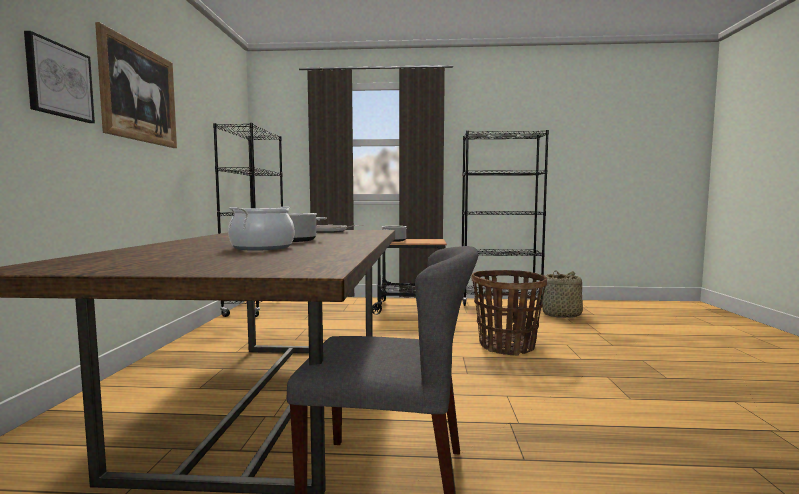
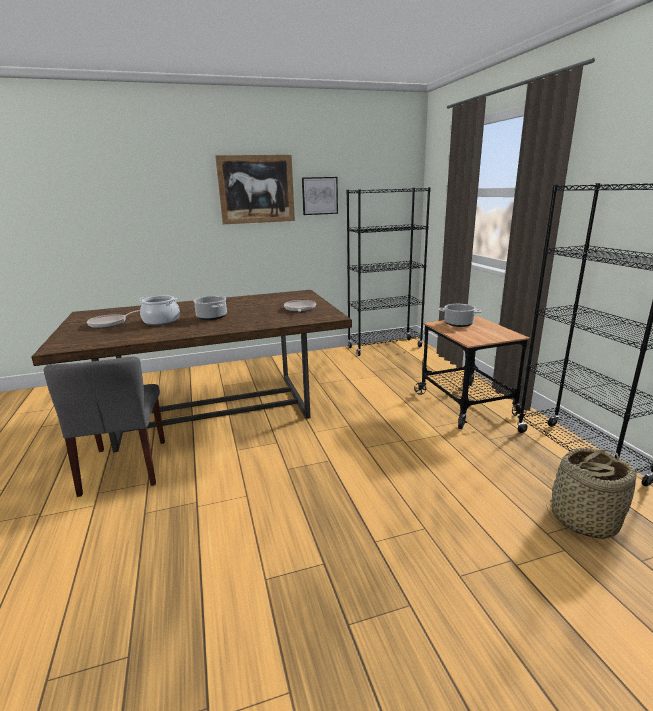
camera: 70 degrees right, 15 degrees up
(59, 81) = (189, 202): picture -> picture (319, 196)
(200, 258) = (110, 323): none -> frying pan
(507, 346) = (380, 482): basket -> none

